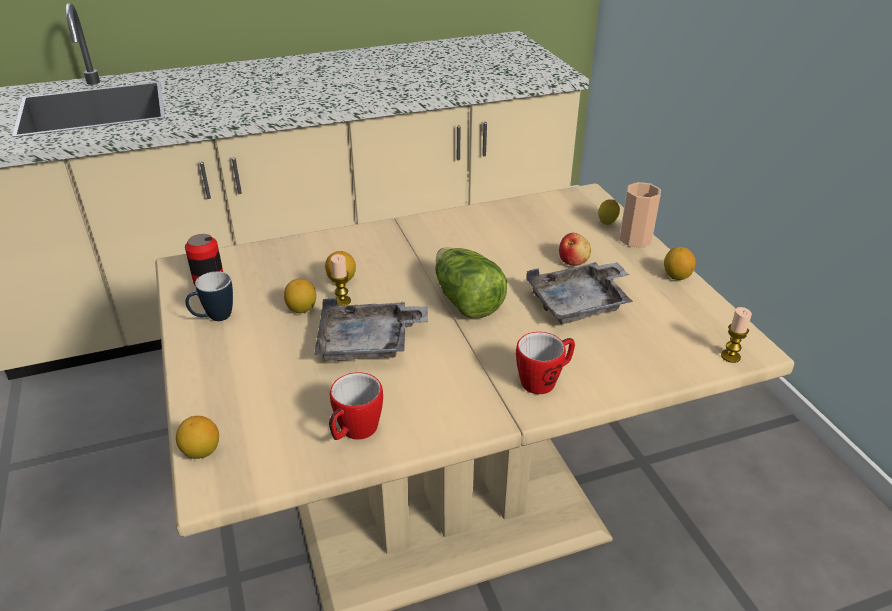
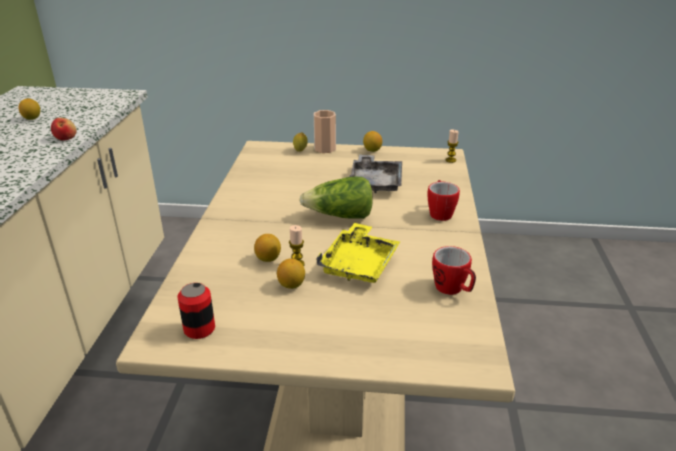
camera: 65 degrees left, 5 degrees down
(201, 451) = (441, 366): lemon -> lemon (32, 118)
(214, 318) = (264, 334): mug -> none
(368, 343) = (359, 264): grey tray -> yellow tray
(573, 261) = (329, 171): apple -> apple (66, 138)

